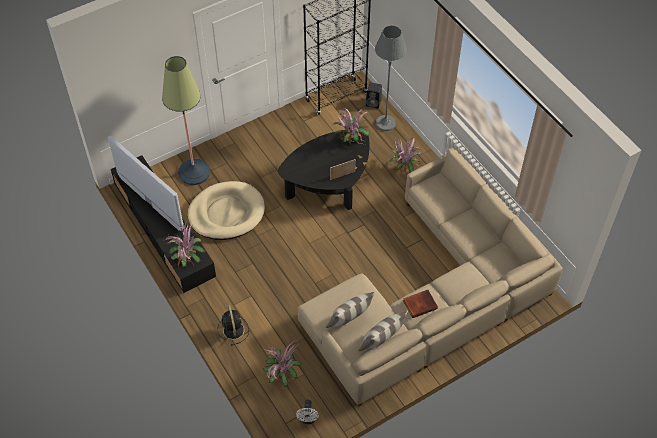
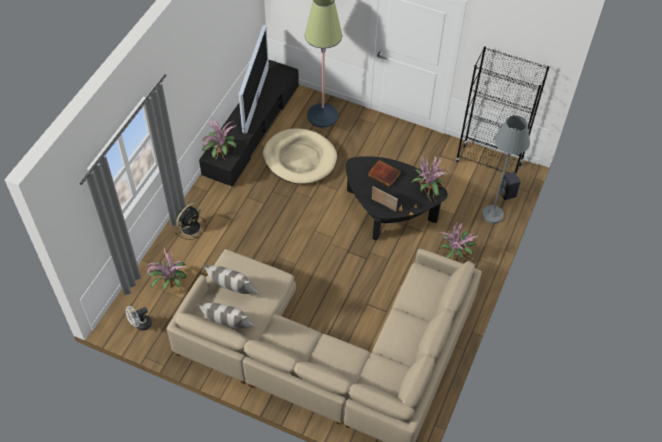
camera: 55 degrees right, 0 degrees up
(420, 304) = (289, 335): book -> book (384, 174)

